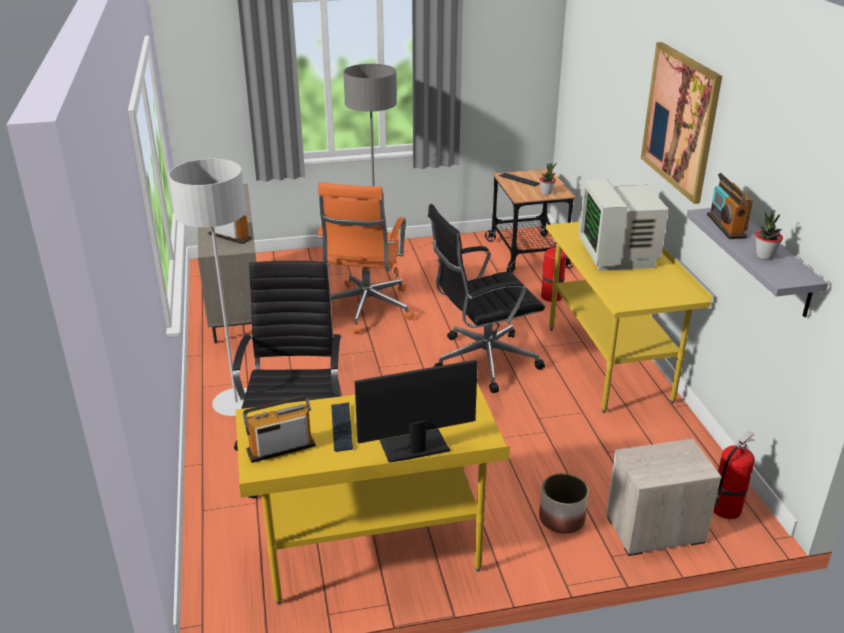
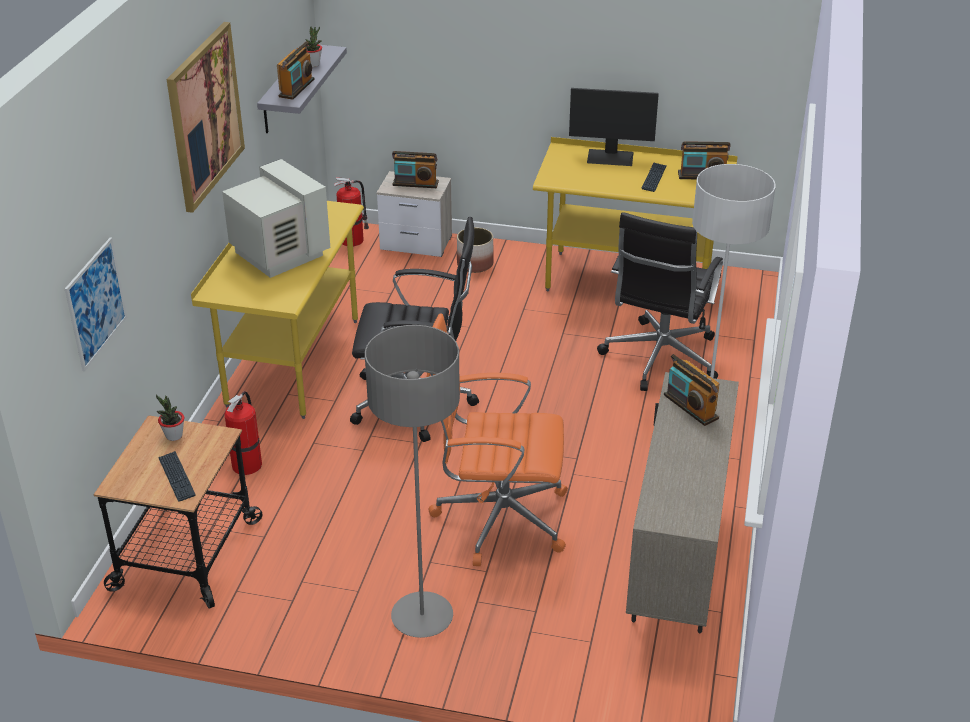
camera: 155 degrees left, 5 degrees up
(365, 309) = (497, 517): orange office chair -> orange office chair turned 120 degrees counterclockwise
(590, 99) = (96, 303): none -> picture
(619, 256) = (278, 254): monitor -> monitor turned 60 degrees counterclockwise
(667, 464) = (415, 183): none -> radio

